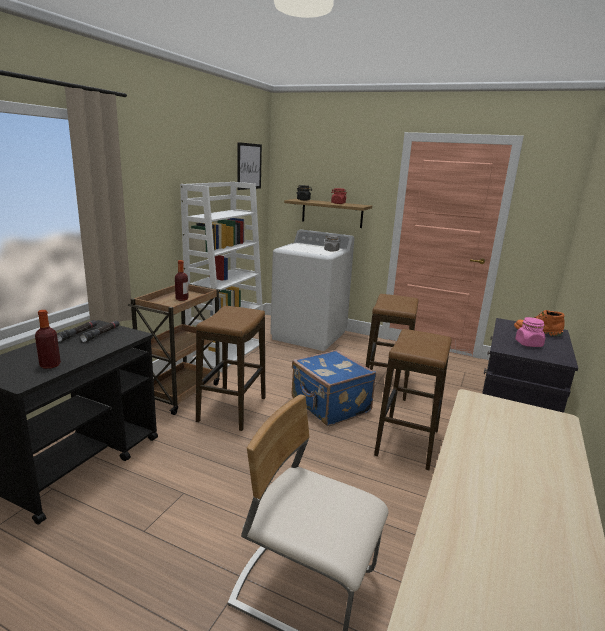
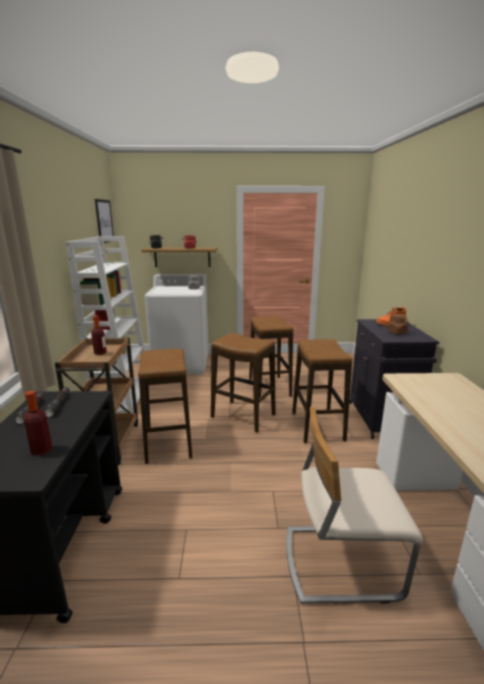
camera: 25 degrees left, 0 degrees up
(329, 406) = (243, 416): blue suitcase -> stool
(529, 344) = (396, 332): pink jar -> brown jar

